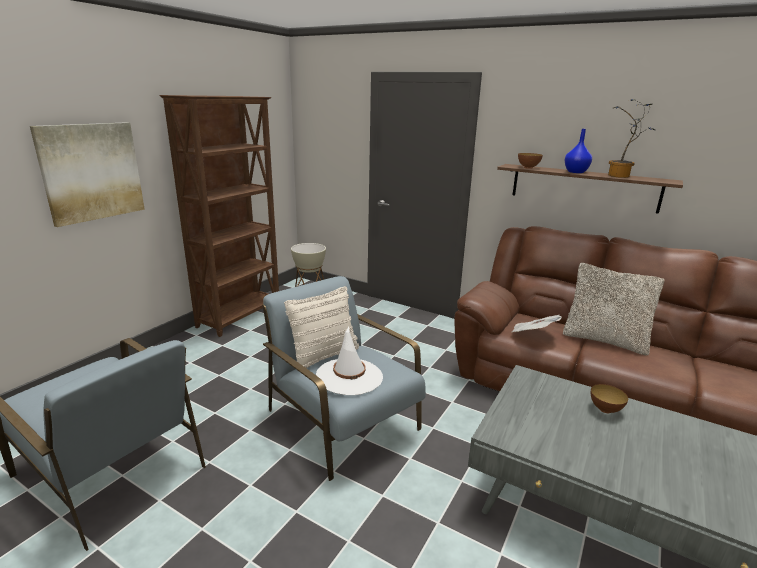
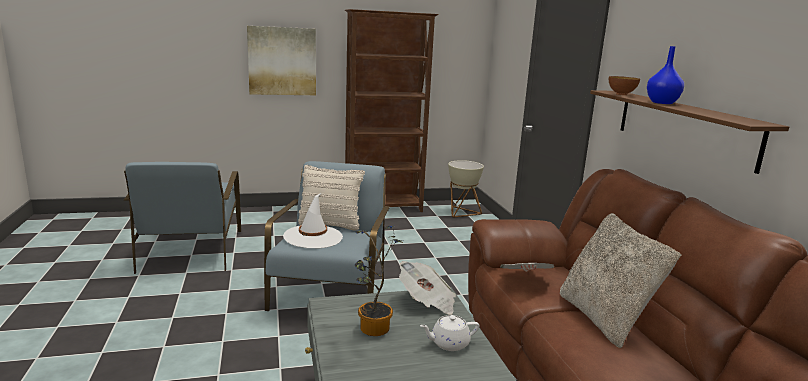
camera: 45 degrees right, 5 degrees down
(533, 386) = (427, 302): none -> newspaper
(605, 409) = (449, 343): bowl -> white teapot
(621, 176) = (703, 111): potted plant -> potted plant (372, 330)

